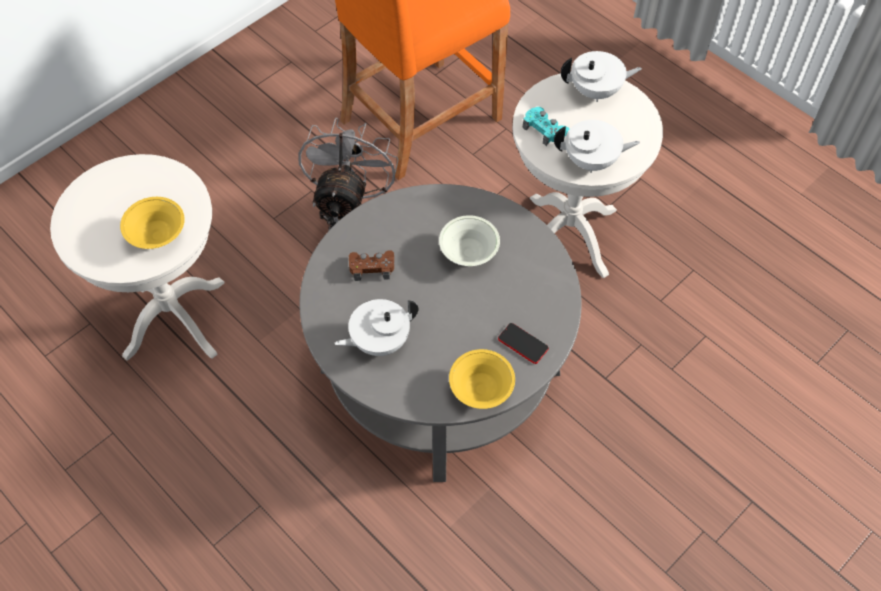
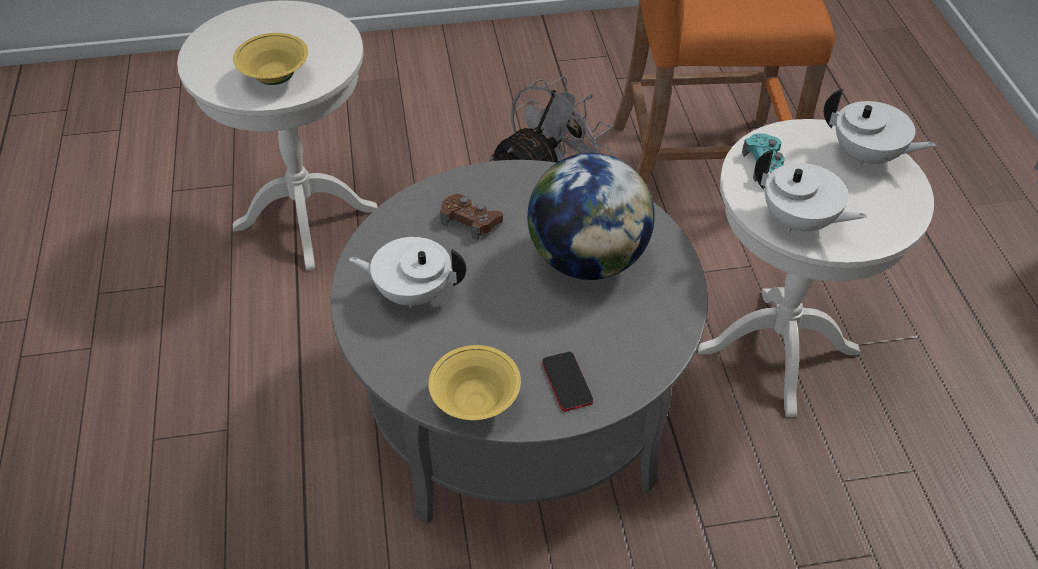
camera: 35 degrees right, 10 degrees down
(469, 253) = (587, 259): white bowl -> globe

